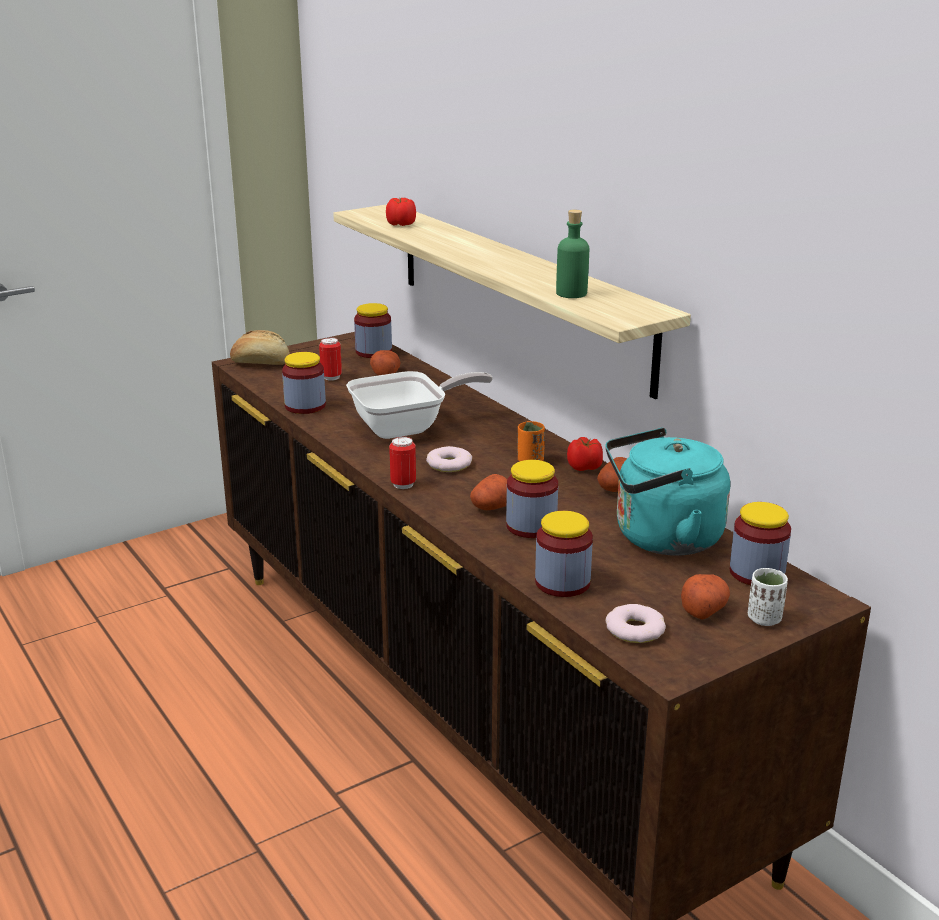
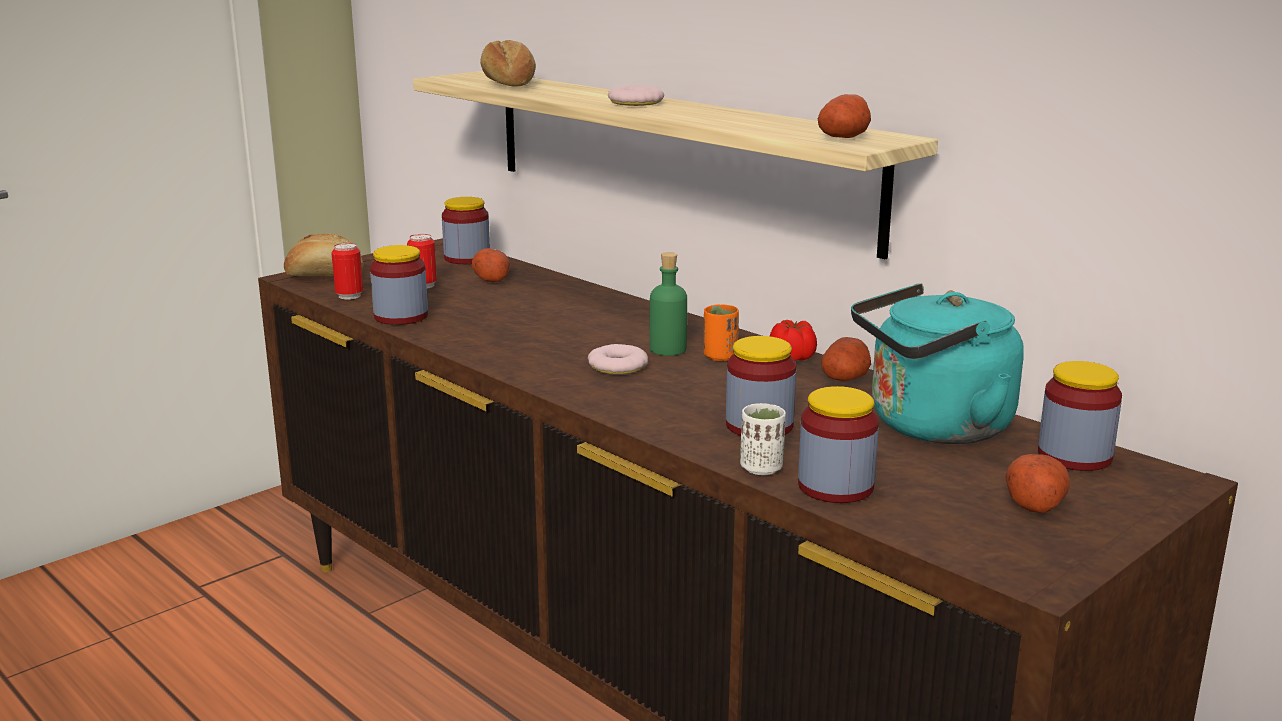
camera: 10 degrees left, 5 degrees down
(401, 224) = (508, 84): tomato -> bread
(403, 484) = (568, 391): can -> can (349, 296)
(407, 428) = (545, 331): frying pan -> none
(491, 507) = (696, 408): potato -> potato (843, 137)
(571, 293) = (774, 128): green bottle -> green bottle (668, 349)
(635, 629) = (962, 533): donut -> donut (635, 102)
(764, 619) = (1119, 506): white cup -> white cup (761, 468)

